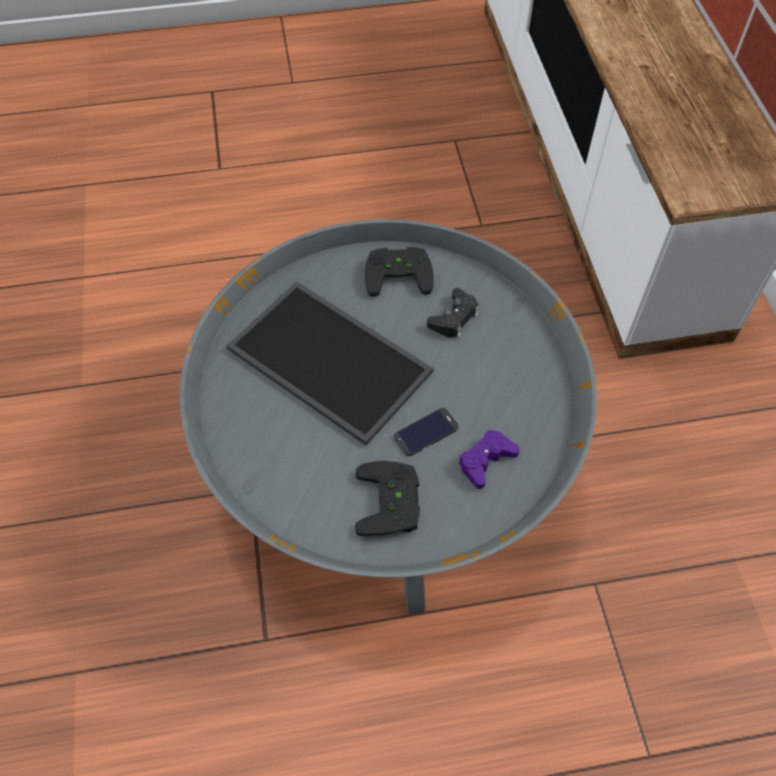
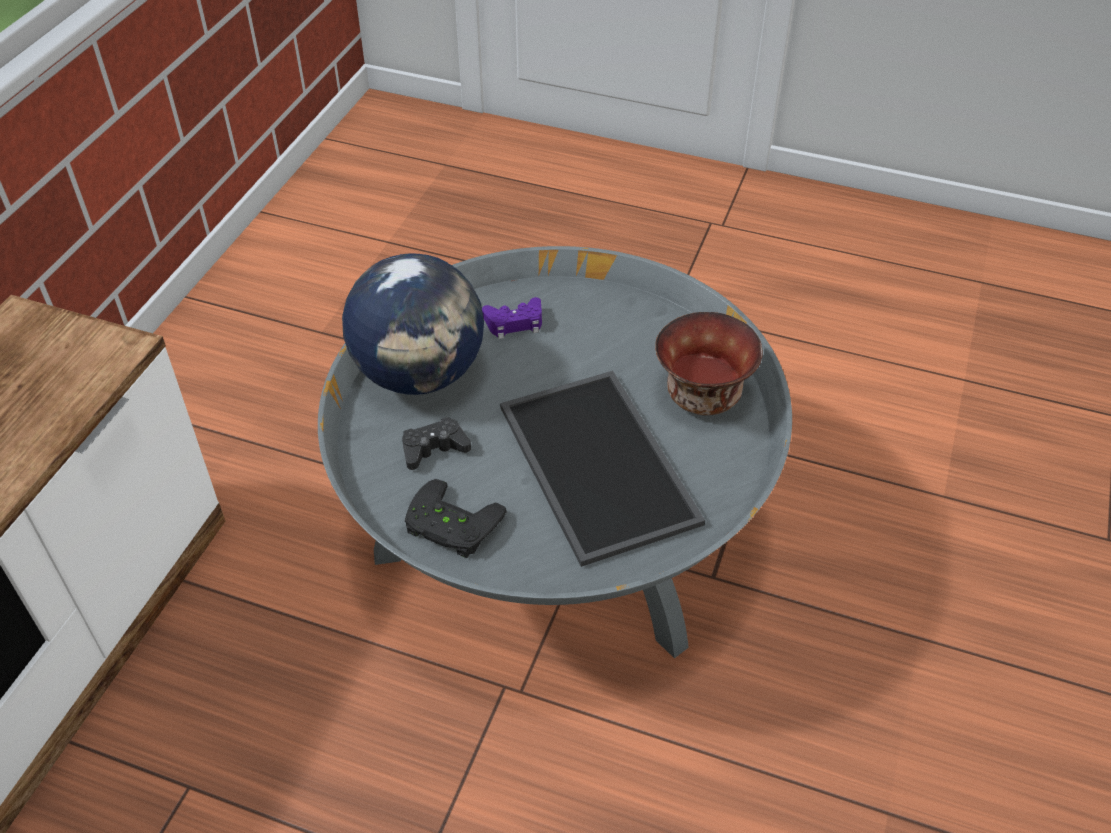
camera: 150 degrees left, 10 degrees down
(278, 461) = (703, 397): none -> bowl
(393, 503) = (618, 327): black game controller -> none
(426, 432) = (548, 364): phone -> none
(518, 373) = (420, 373): none -> globe

